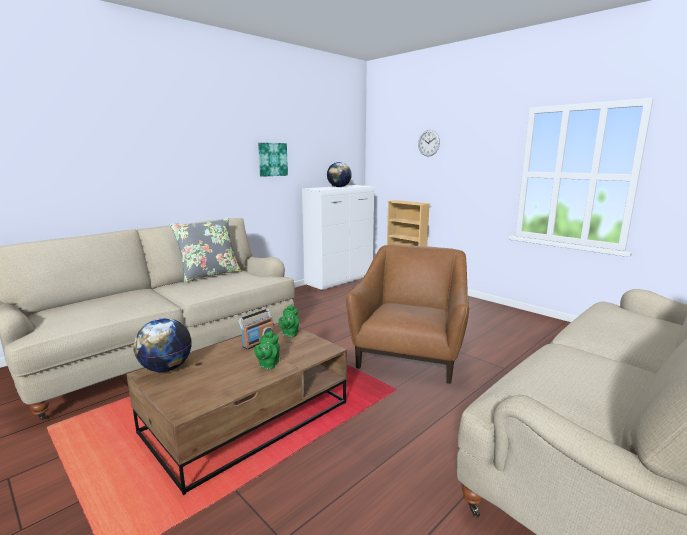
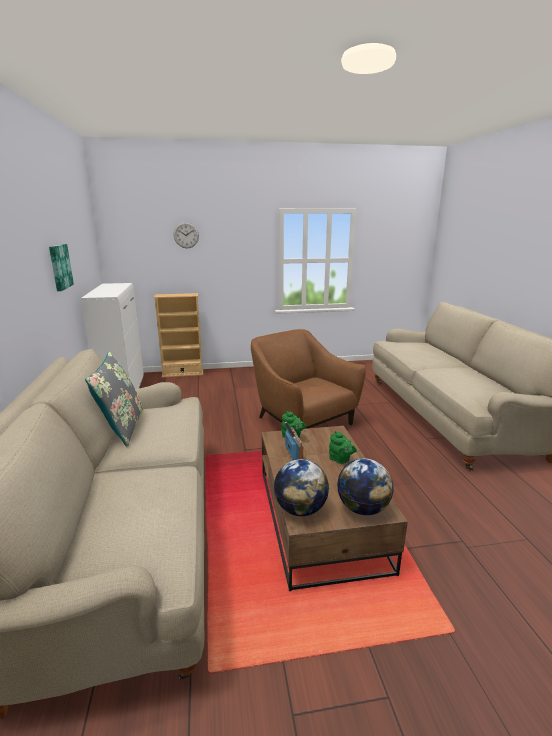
camera: 55 degrees left, 5 degrees up
(339, 187) = (110, 289): globe -> globe (363, 509)

